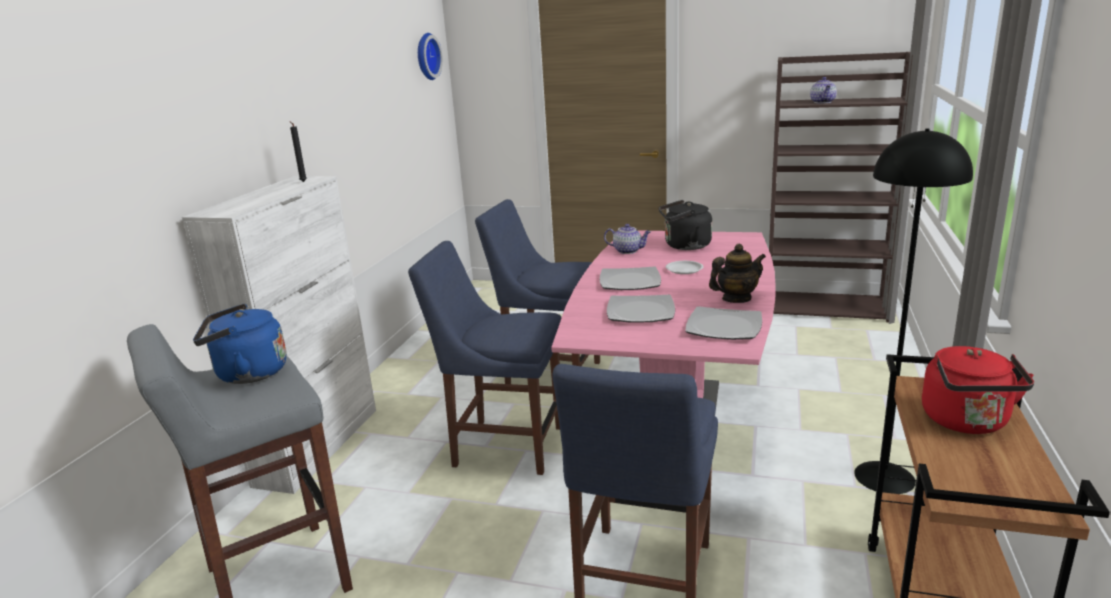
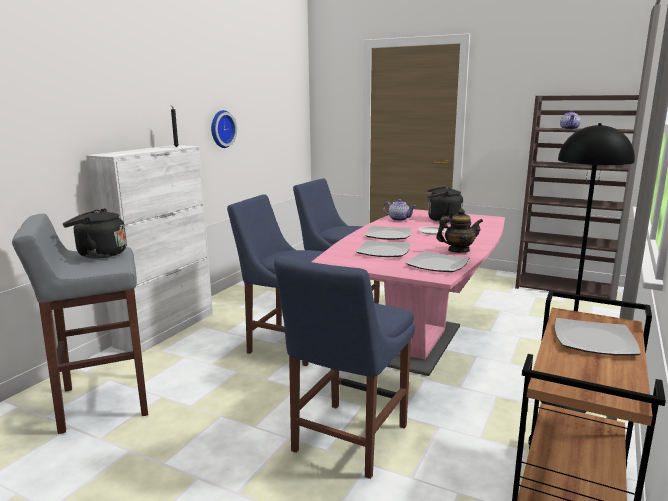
camera: 10 degrees right, 5 degrees down
(247, 374) = (99, 254): blue kettle -> black kettle
(426, 56) = (290, 84): wall clock -> wall clock (221, 129)
(967, 422) = (593, 340): red kettle -> plate

